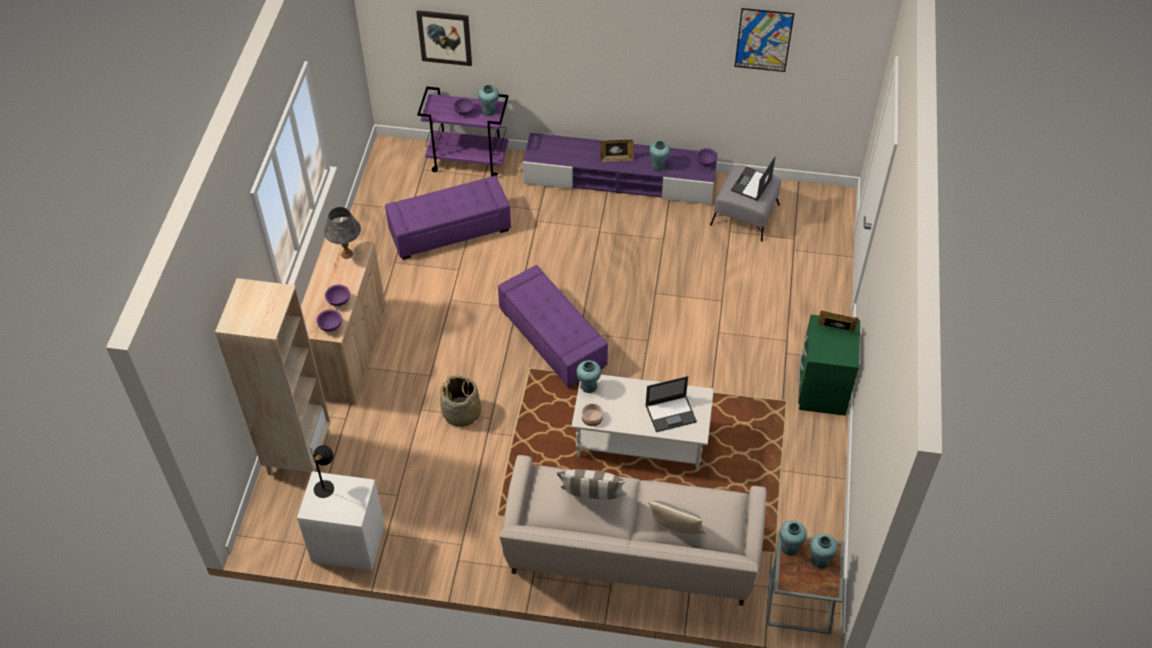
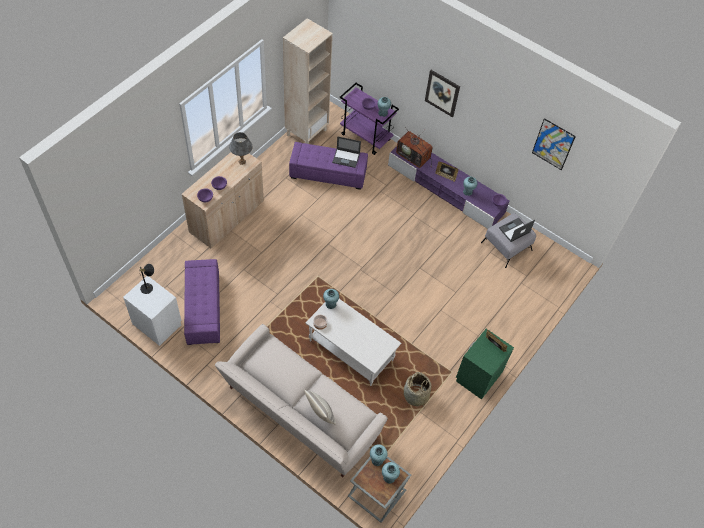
camera: 25 degrees right, 5 degrees up
(298, 453) = (165, 260): beige bookcase -> beige bookcase (306, 132)
(445, 37) = (371, 58): picture -> picture (442, 93)
(462, 413) = (264, 283): basket -> basket (416, 395)
(552, 338) = (342, 265): purple ottoman -> purple ottoman (203, 309)
(559, 153) = (414, 157): none -> television
(592, 500) = (285, 371): pillow -> none
(671, 413) = (366, 344): laptop -> laptop (346, 158)

